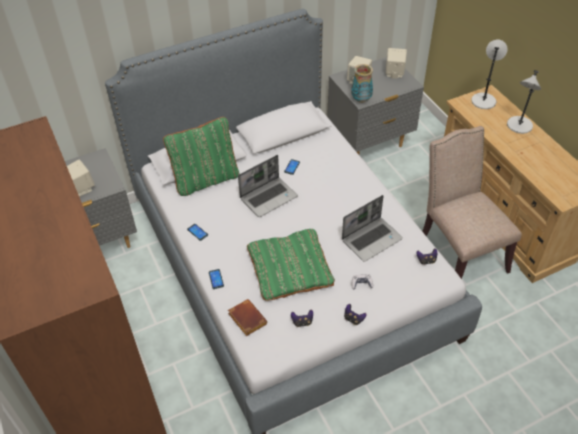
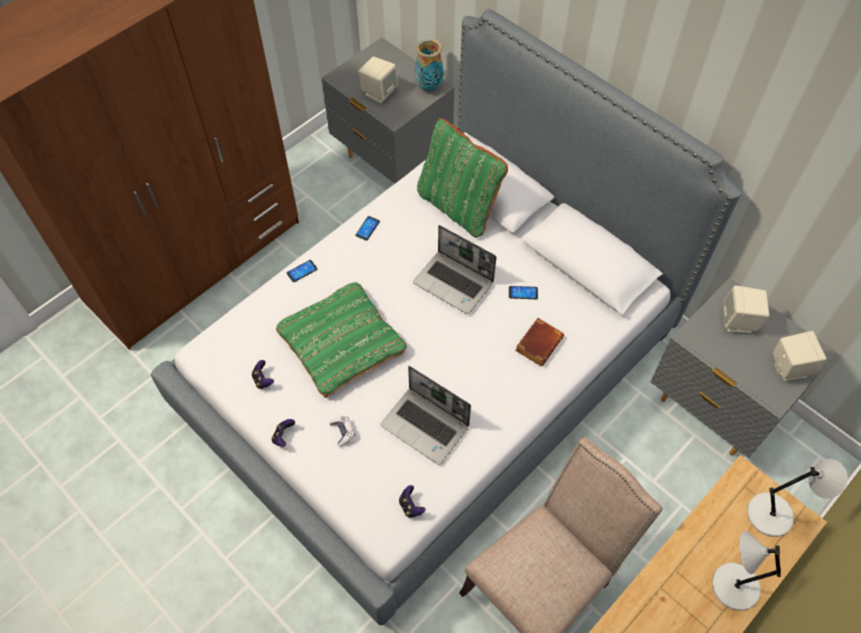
camera: 70 degrees right, 10 degrees up
(246, 319) = (250, 319): brown book -> brown book (538, 342)
(361, 100) = (694, 336): vase -> vase (428, 87)

